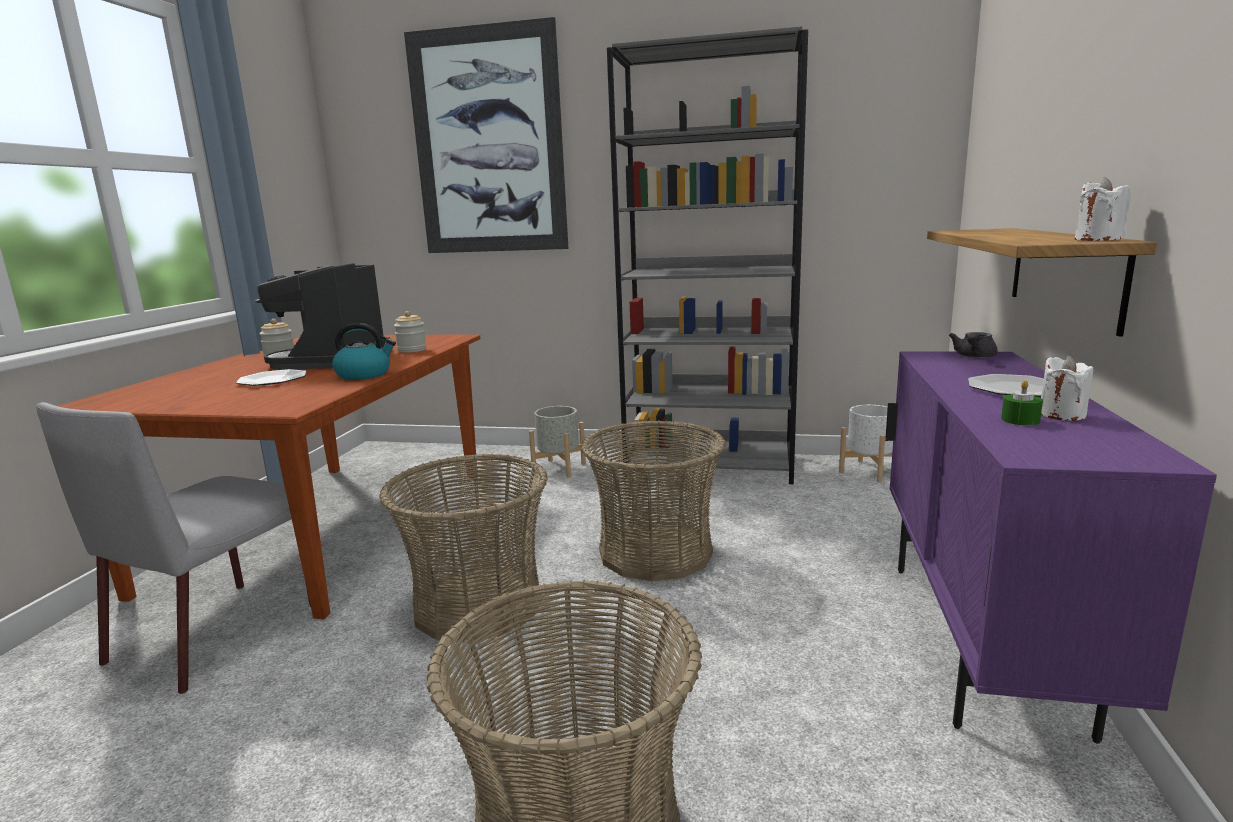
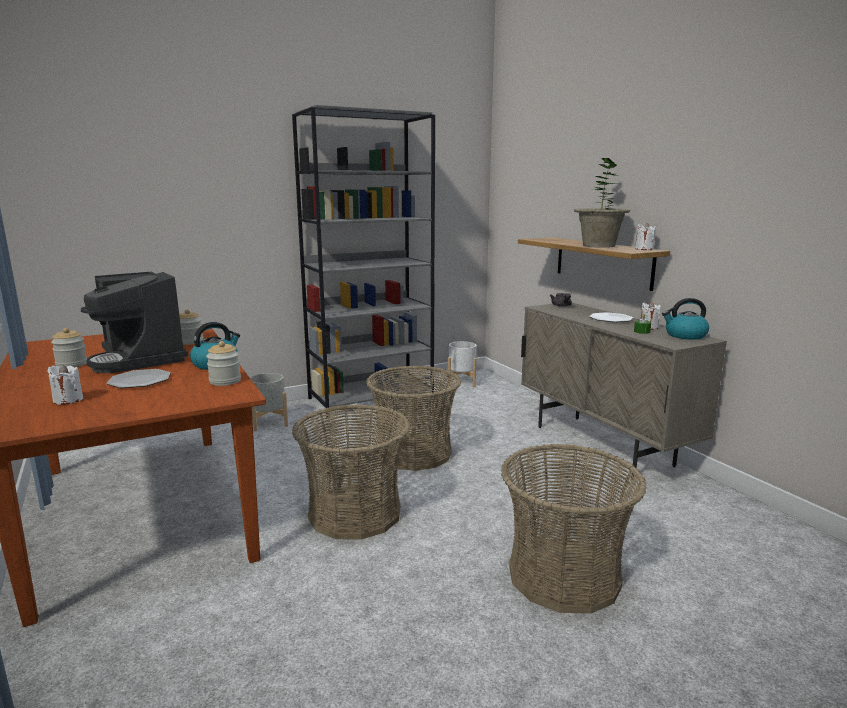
camera: 40 degrees left, 0 degrees up
(188, 388) = (68, 400): none -> white candle
(218, 631) = (183, 601): grey chair -> none
(319, 393) = (225, 381): none -> jar
(488, 142) = (174, 161): picture -> none
(980, 641) = (602, 446): purple cabinet -> beige cabinet
(1021, 236) = (599, 246): none -> potted plant
(1113, 443) = (685, 335): none -> kettle

